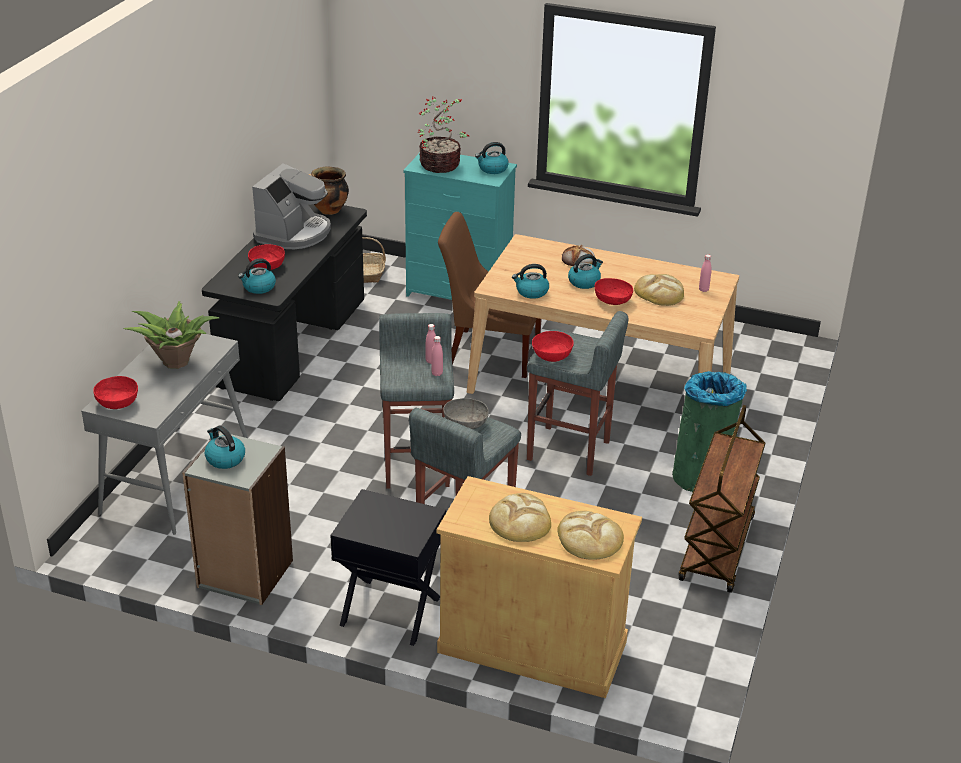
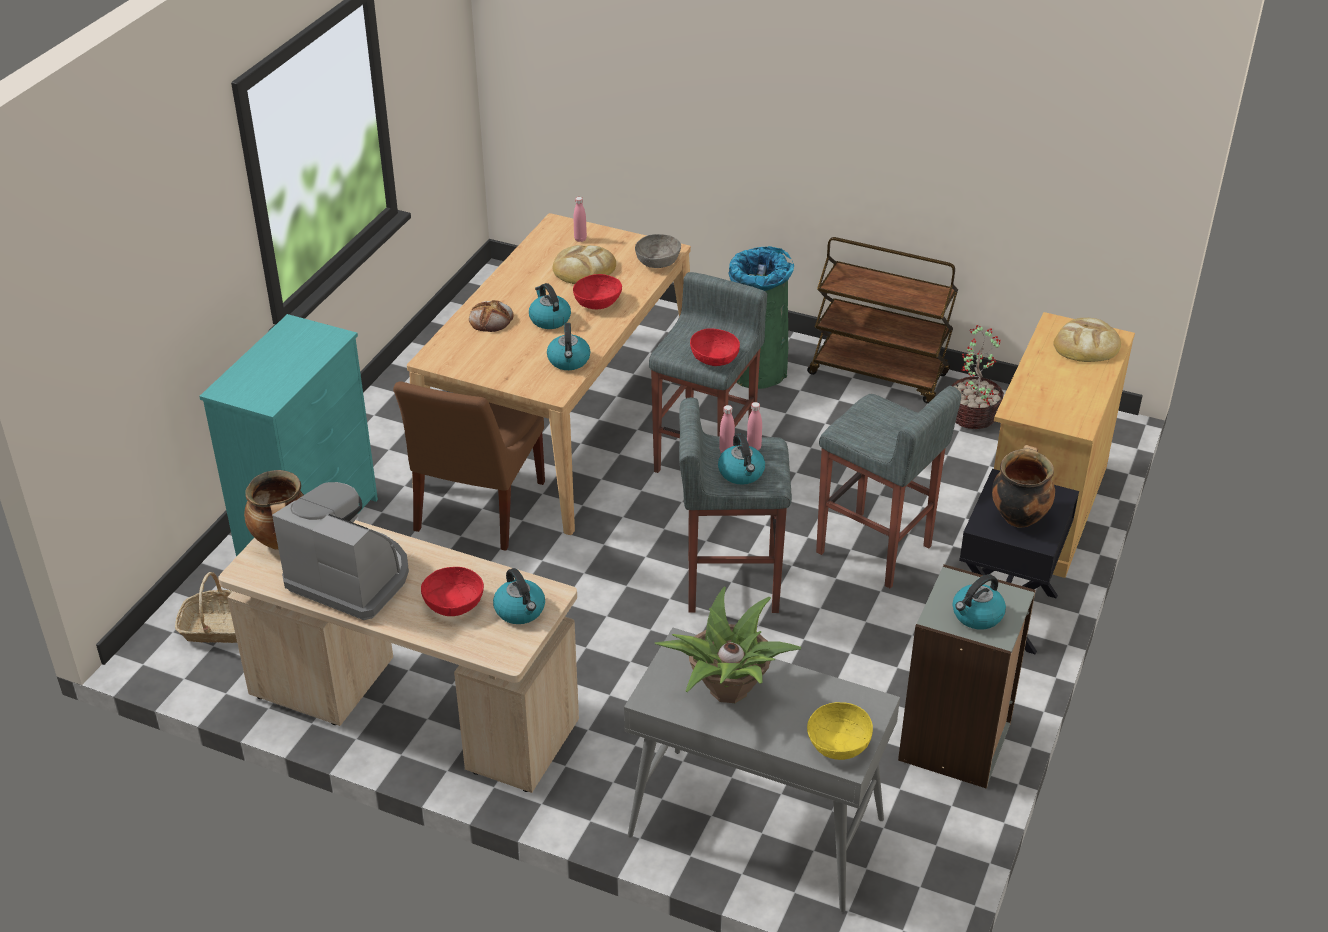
camera: 85 degrees left, 5 degrees up
(117, 402) = (838, 744): red bowl -> yellow bowl
(293, 343) = (413, 710): black desk -> beige desk
(381, 519) = (1018, 516): none -> cooking pot
(441, 165) = (268, 380): potted plant -> potted plant (972, 414)
(466, 424) = (862, 429): grey bowl -> grey bowl (657, 261)
(492, 169) = (298, 335): kettle -> kettle (741, 473)
(520, 521) = (1068, 385): bread -> none

